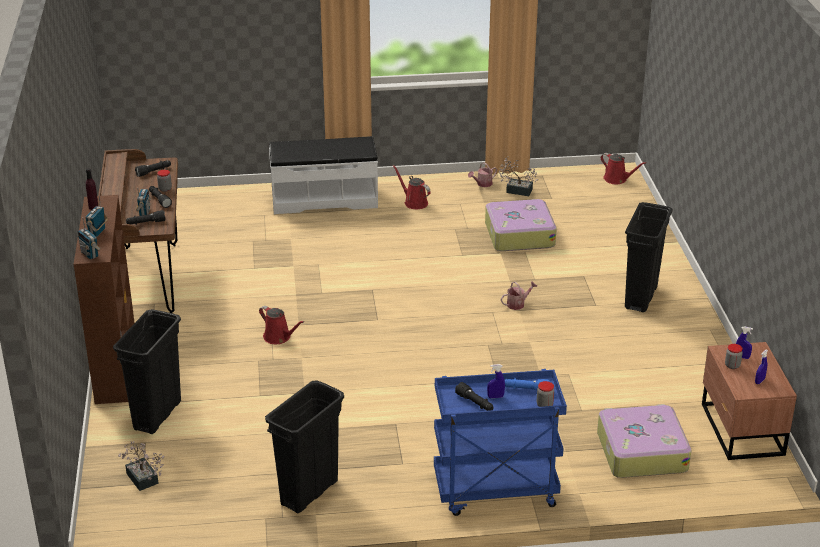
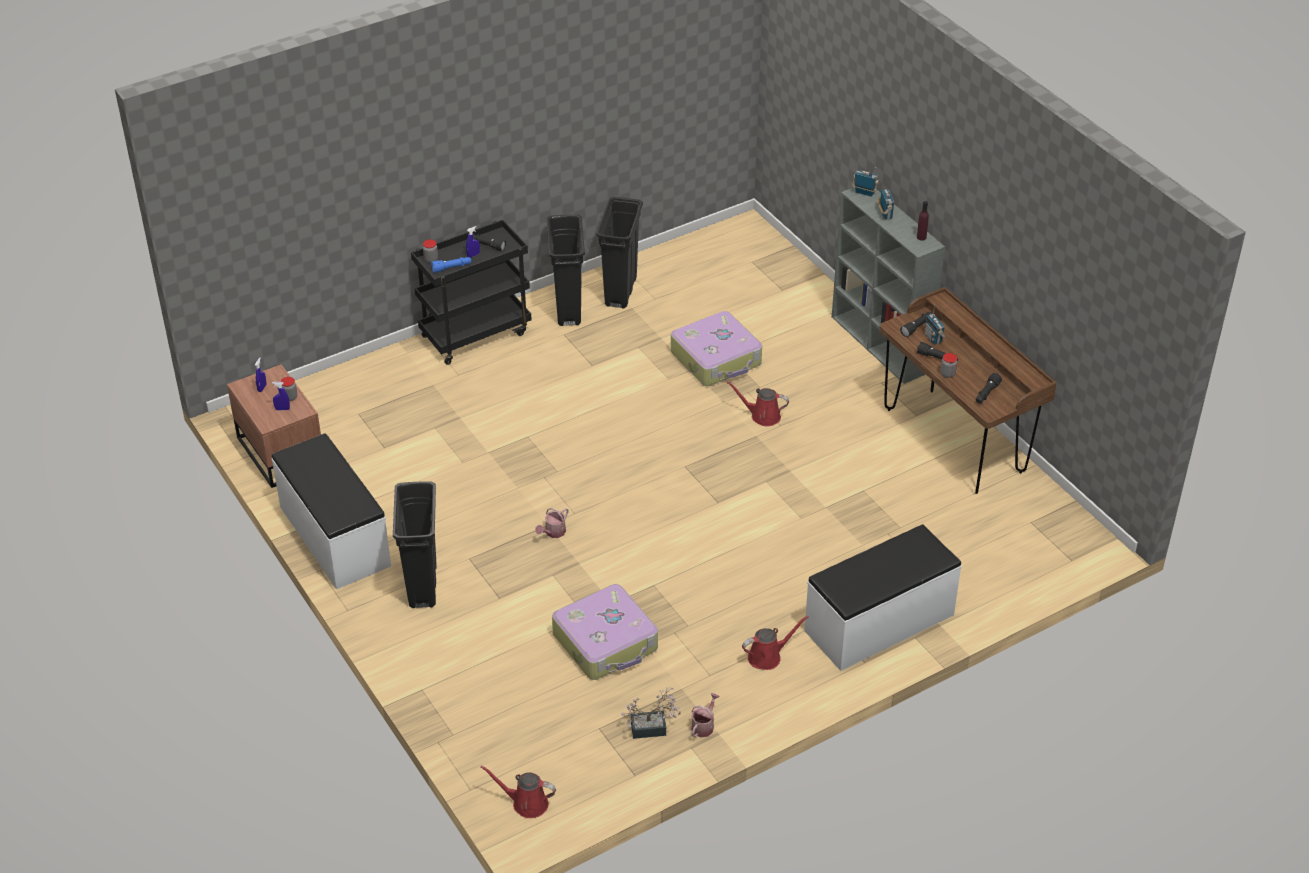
camera: 155 degrees right, 10 degrees up
(115, 364) = (881, 345): brown bookcase -> grey bookcase
(143, 481) = (753, 263): potted plant -> none
(157, 415) = (795, 313): black trash can -> black trash can (568, 309)
(414, 202) = (767, 656): red watering can -> red watering can turned 45 degrees counterclockwise
(494, 492) = (476, 334): blue cart -> black cart
(640, 451) = (367, 403): suitcase -> suitcase (717, 359)
(706, 348) = (333, 536): none -> white bench

